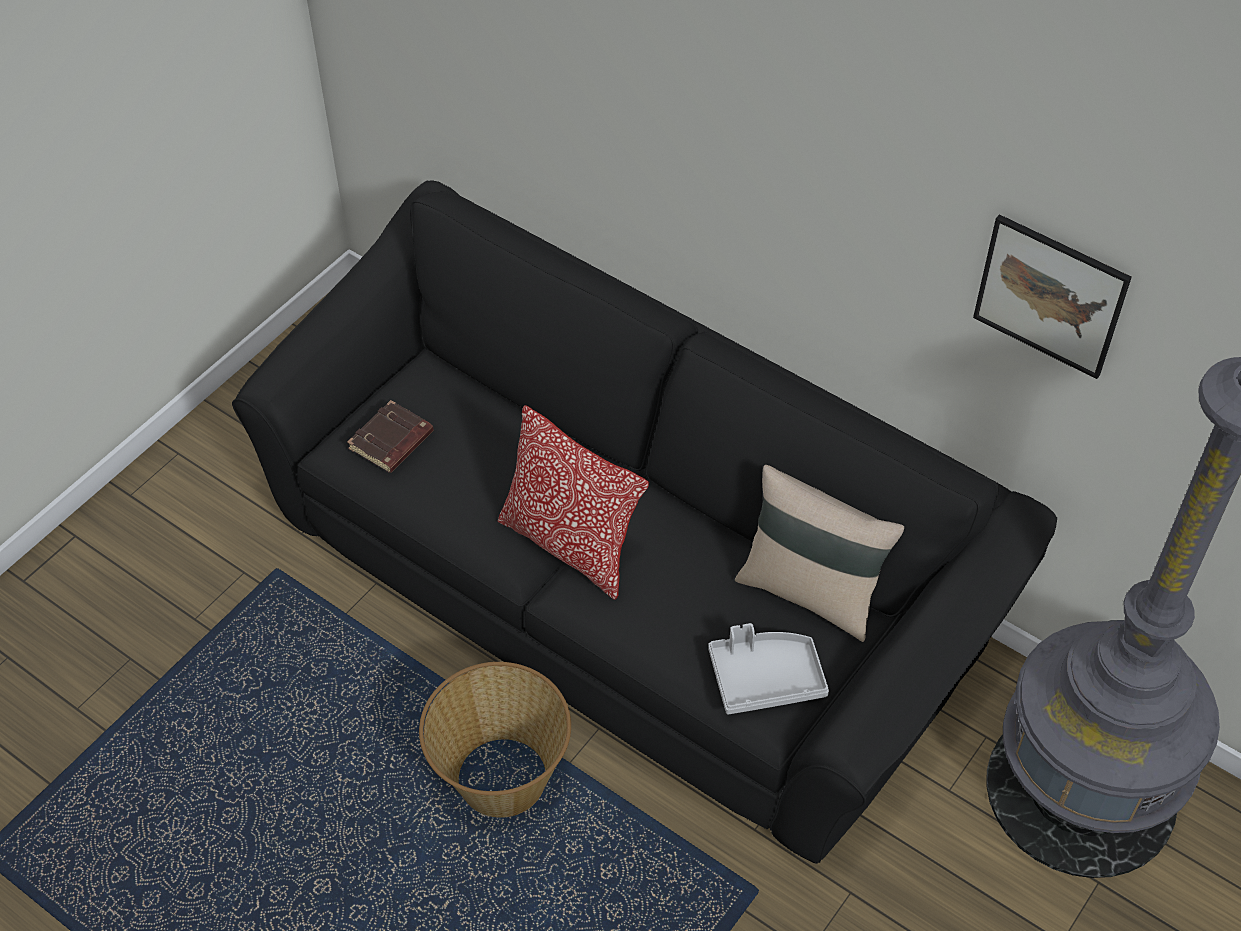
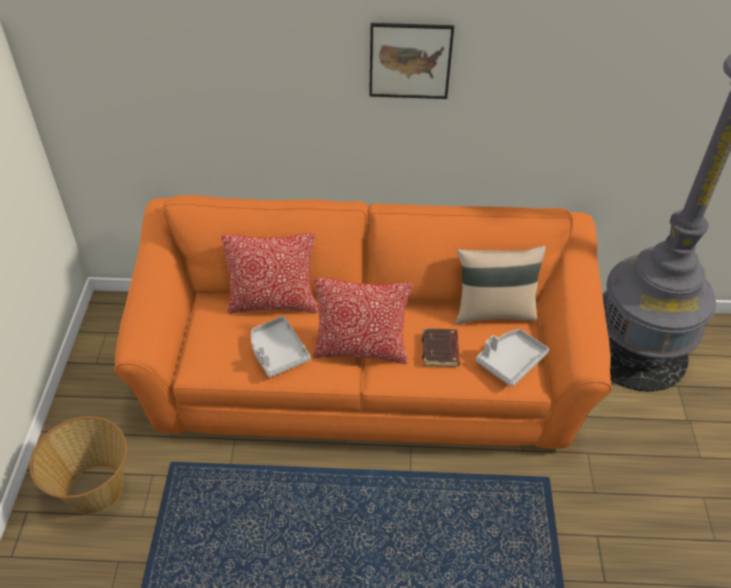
camera: 35 degrees left, 5 degrees down
(391, 442) = (222, 347): brown book -> brown book (441, 350)
(455, 488) = (277, 352): none -> grey tray
(500, 778) = (382, 500): basket -> basket (94, 489)
(507, 414) = (273, 303): none -> pillow
(623, 586) = (364, 371): black sofa -> orange sofa
(1050, 296) = (578, 87): picture -> picture (410, 61)

